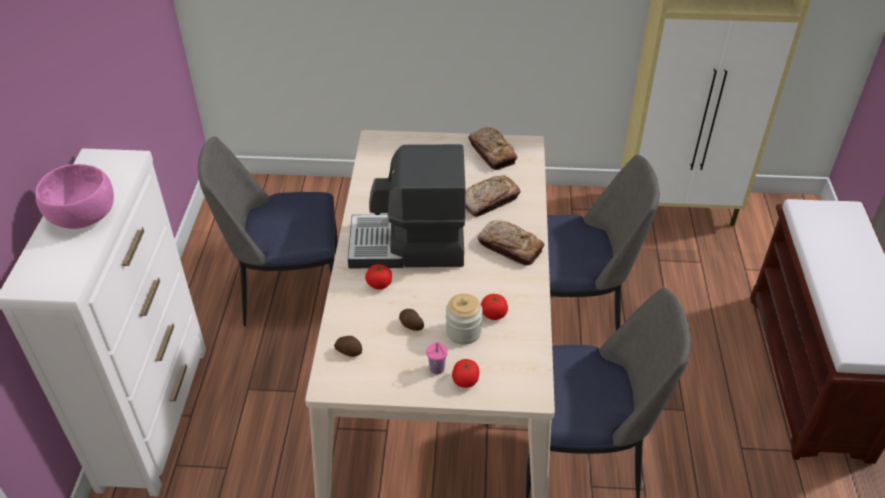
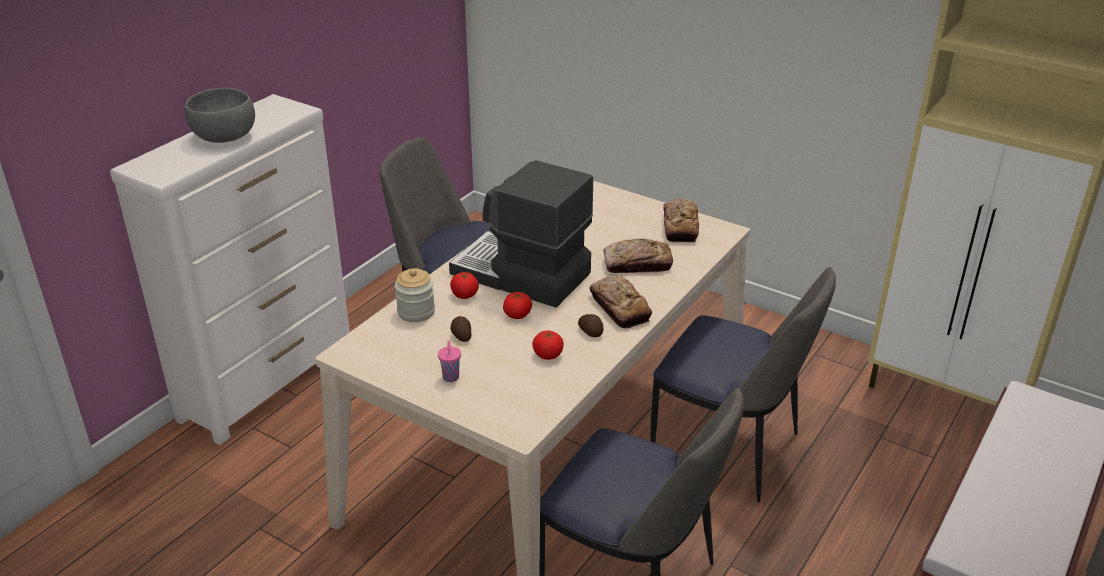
camera: 30 degrees right, 10 degrees down
(83, 216) = (225, 137): pink bowl -> grey bowl
(349, 351) = (387, 335): potato -> potato (591, 332)
(463, 331) = (505, 358): jar -> jar (416, 312)
(465, 380) = (467, 396): tomato -> tomato (517, 315)

